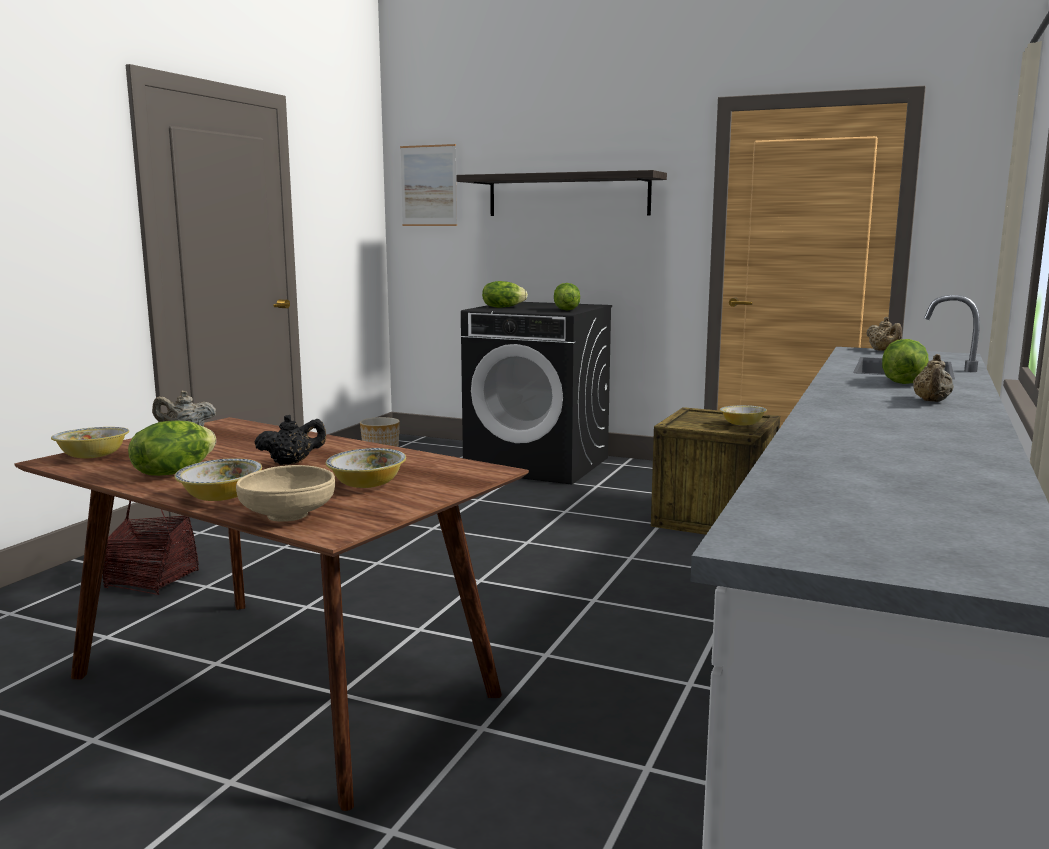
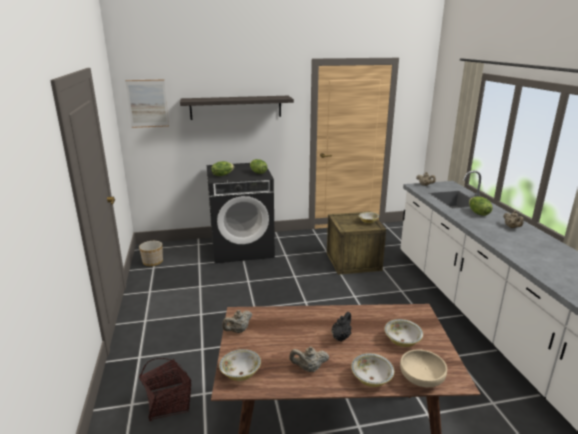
camera: 35 degrees left, 10 degrees up
(174, 472) = (309, 368): lettuce -> beige teapot

